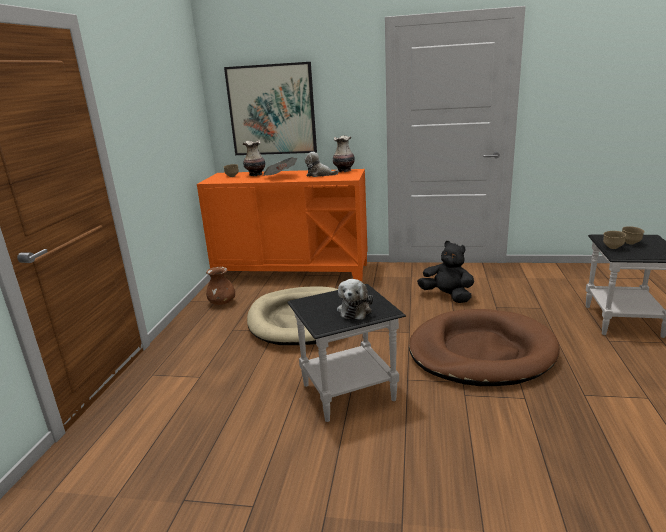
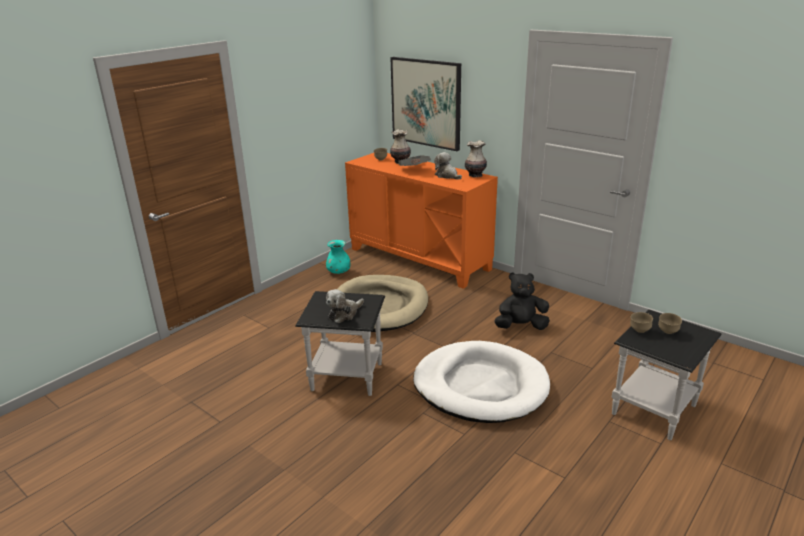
camera: 30 degrees right, 5 degrees up
(222, 303) = (338, 272): brown vase -> turquoise vase
(447, 296) = (521, 326): black plush toy -> black plush toy turned 75 degrees counterclockwise
(481, 352) = (480, 386): brown dog bed -> white dog bed

